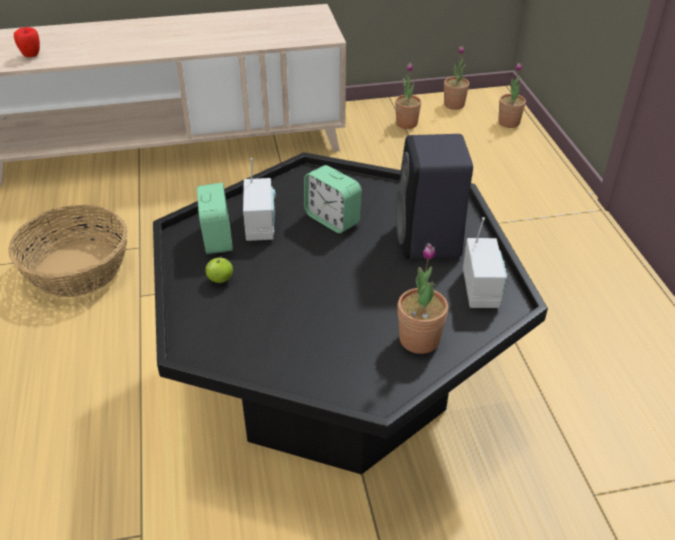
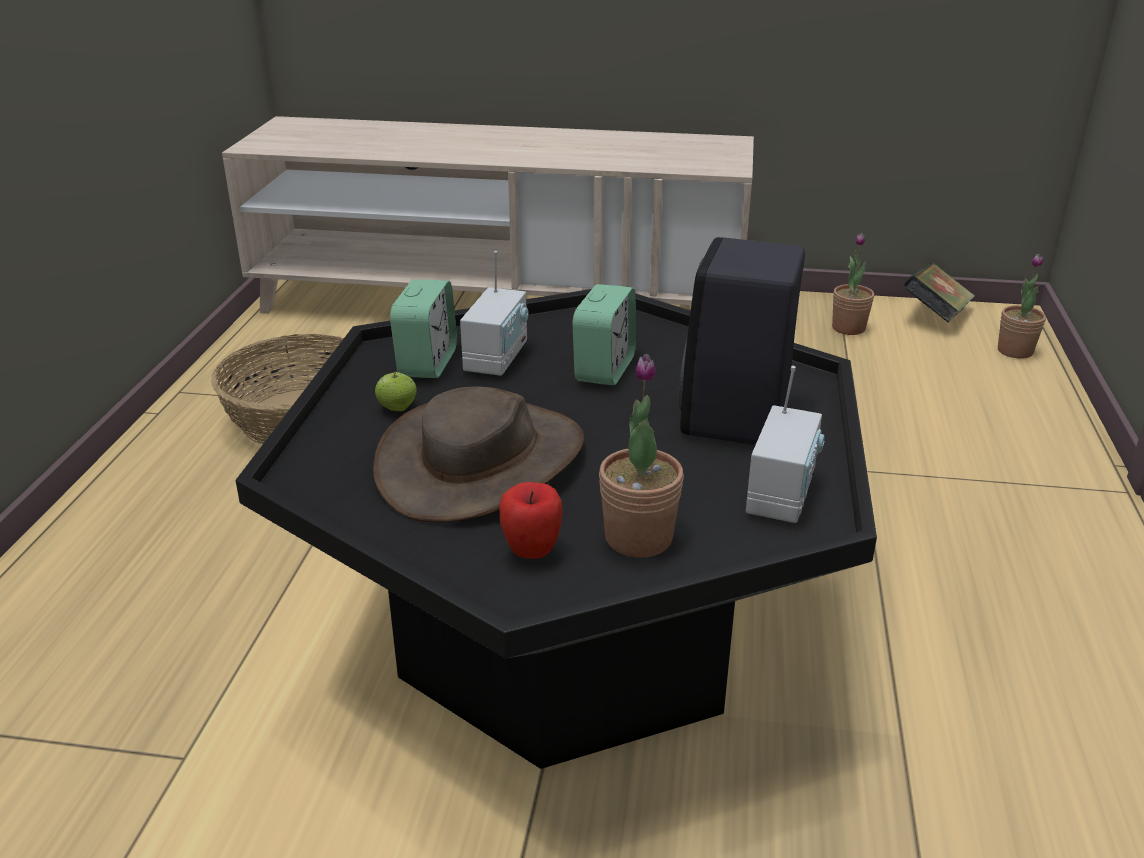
camera: 20 degrees right, 10 degrees down
(31, 56) = (333, 145): apple -> apple (531, 553)
(298, 308) = (482, 461): none -> brown hat
(332, 219) = (604, 369): alarm clock -> alarm clock turned 135 degrees counterclockwise
(454, 105) = (935, 316): potted plant -> book

